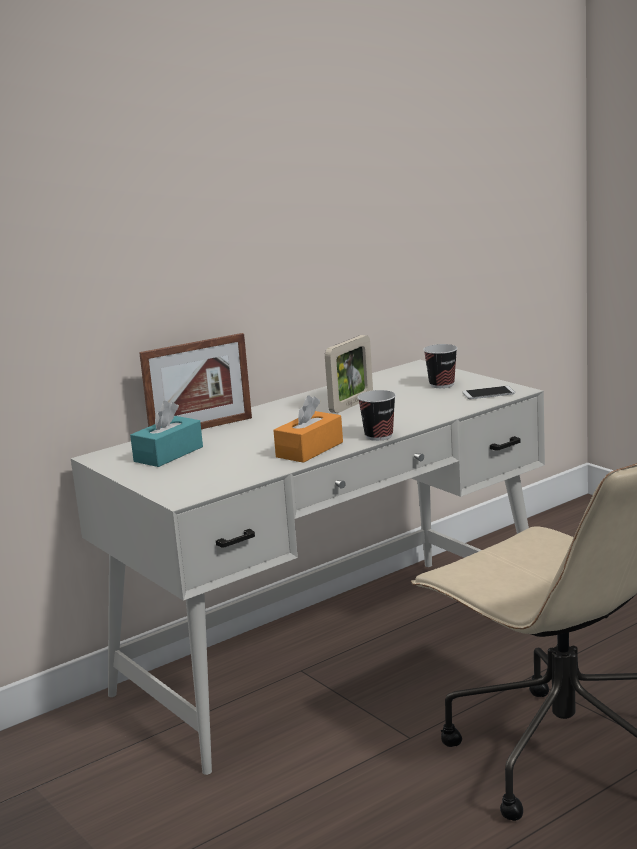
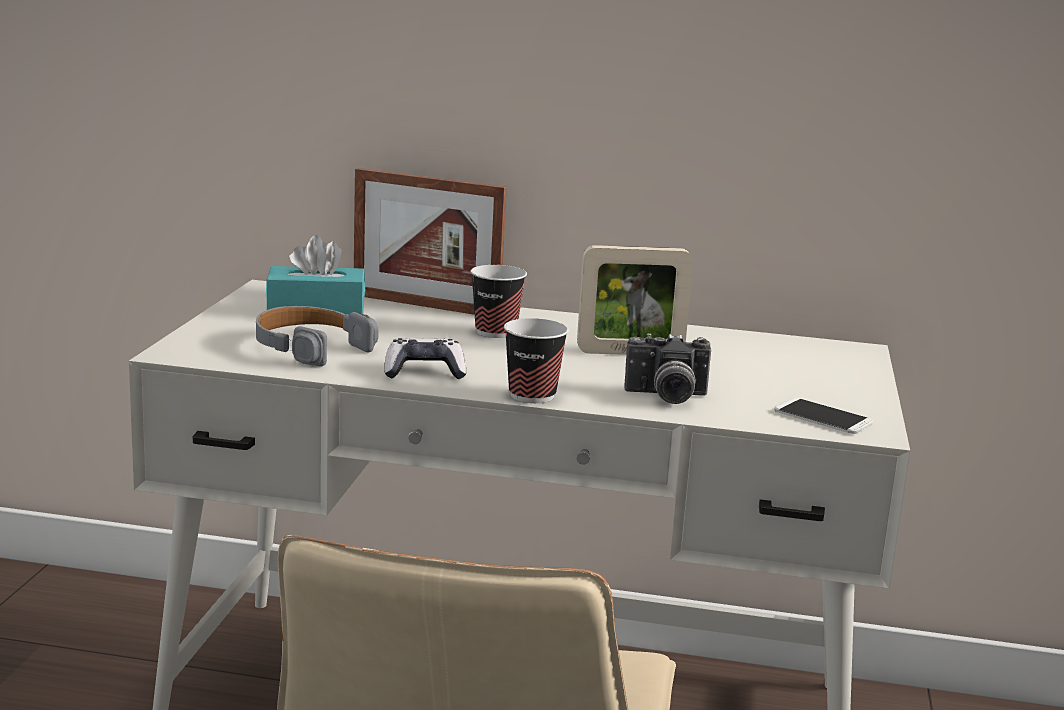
camera: 45 degrees right, 0 degrees up
(227, 466) = (310, 347): none -> grey headphones
(309, 449) = (424, 372): orange tissue box -> game controller
(421, 413) = (666, 397): none -> camera
(441, 385) = (804, 381): cup -> cup (495, 332)

